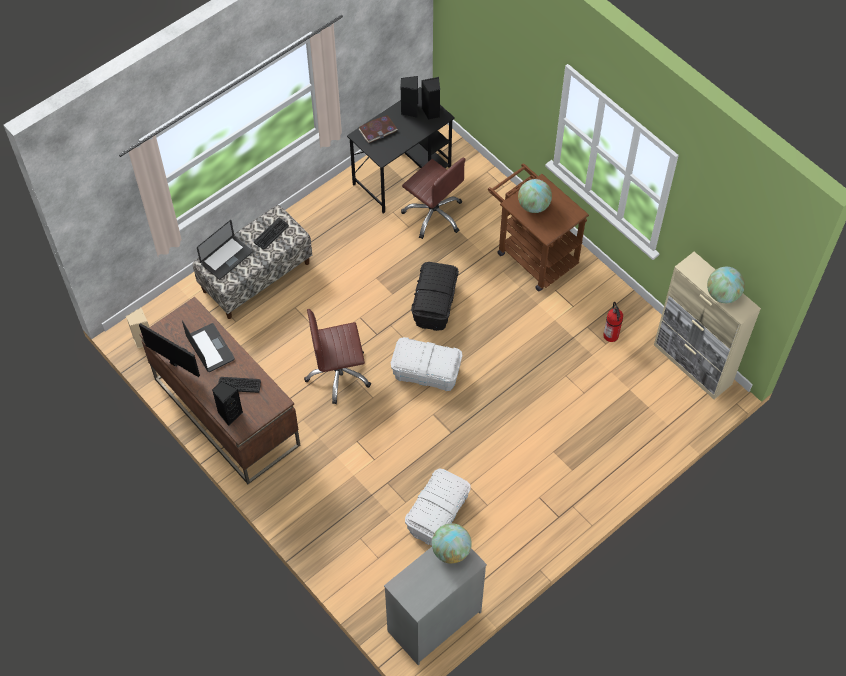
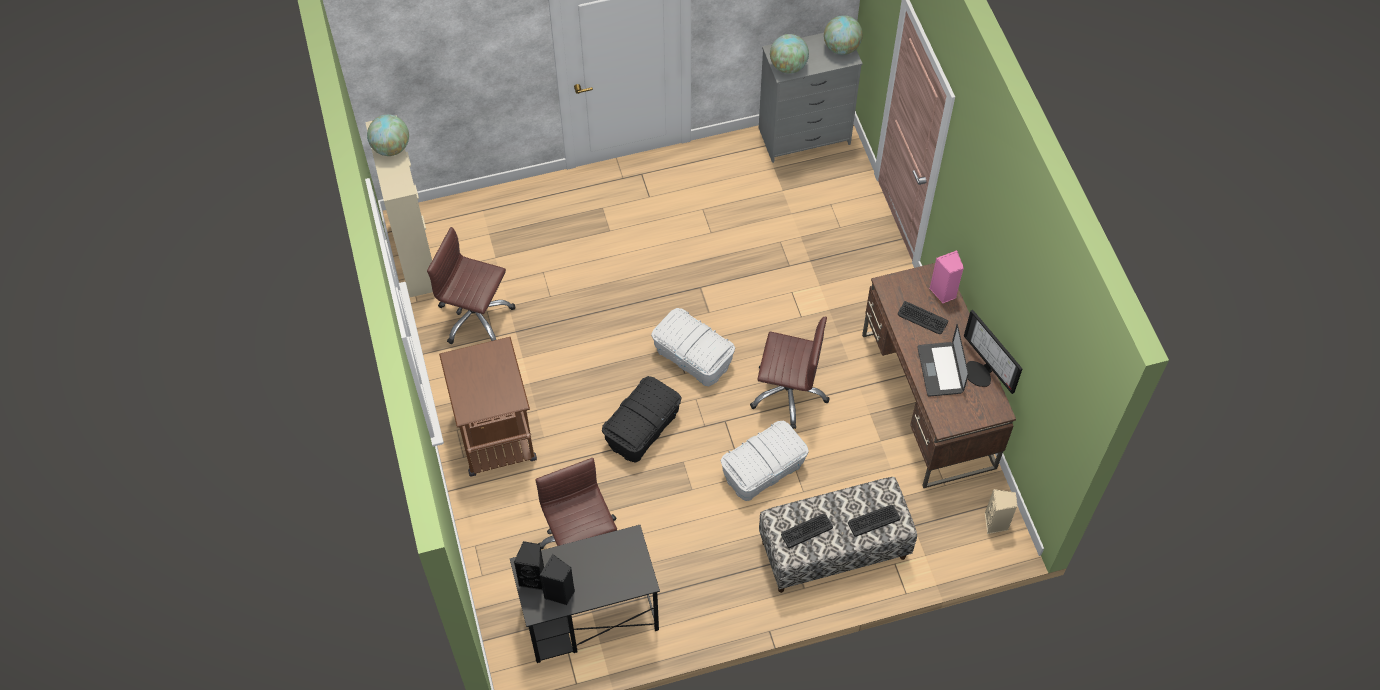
camera: 155 degrees left, 0 degrees up
(226, 258) = (873, 520): laptop -> keyboard
(229, 414) = (943, 292): black speaker -> pink speaker
(378, 130) = (616, 581): book -> none
(438, 515) = (755, 218): white storage box -> white storage box (763, 470)
(533, 206) = (493, 388): globe -> globe (841, 48)
(611, 336) = (475, 317): fire extinguisher -> brown office chair

